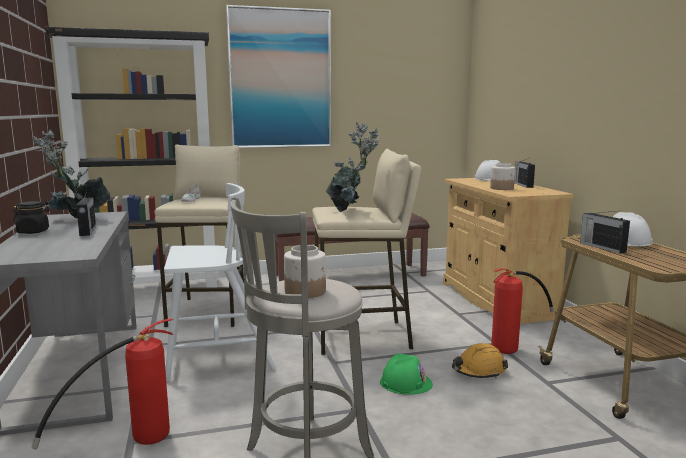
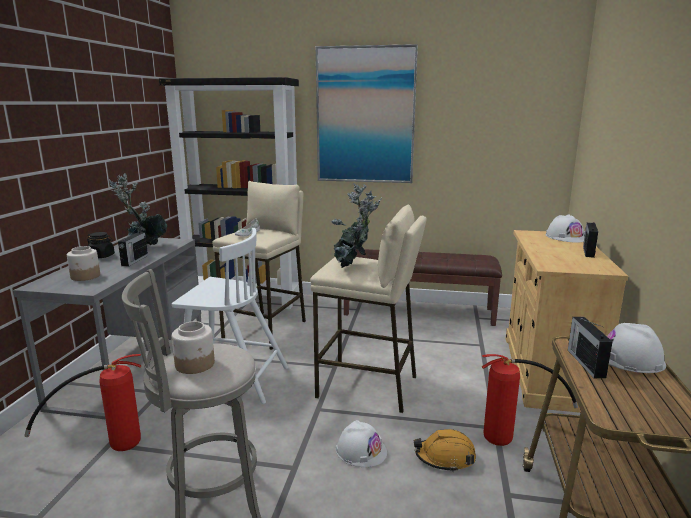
camera: 25 degrees right, 5 degrees up
(405, 382) = (361, 450): green hard hat -> white hard hat
(502, 188) = (552, 255): jar -> jar (85, 276)

